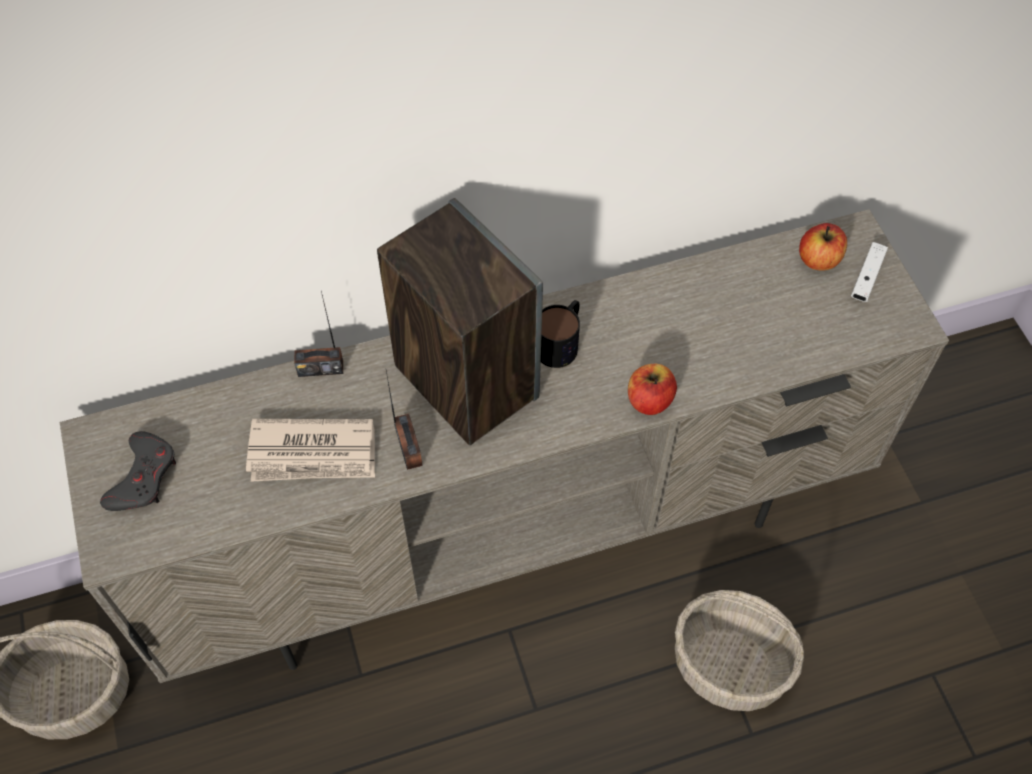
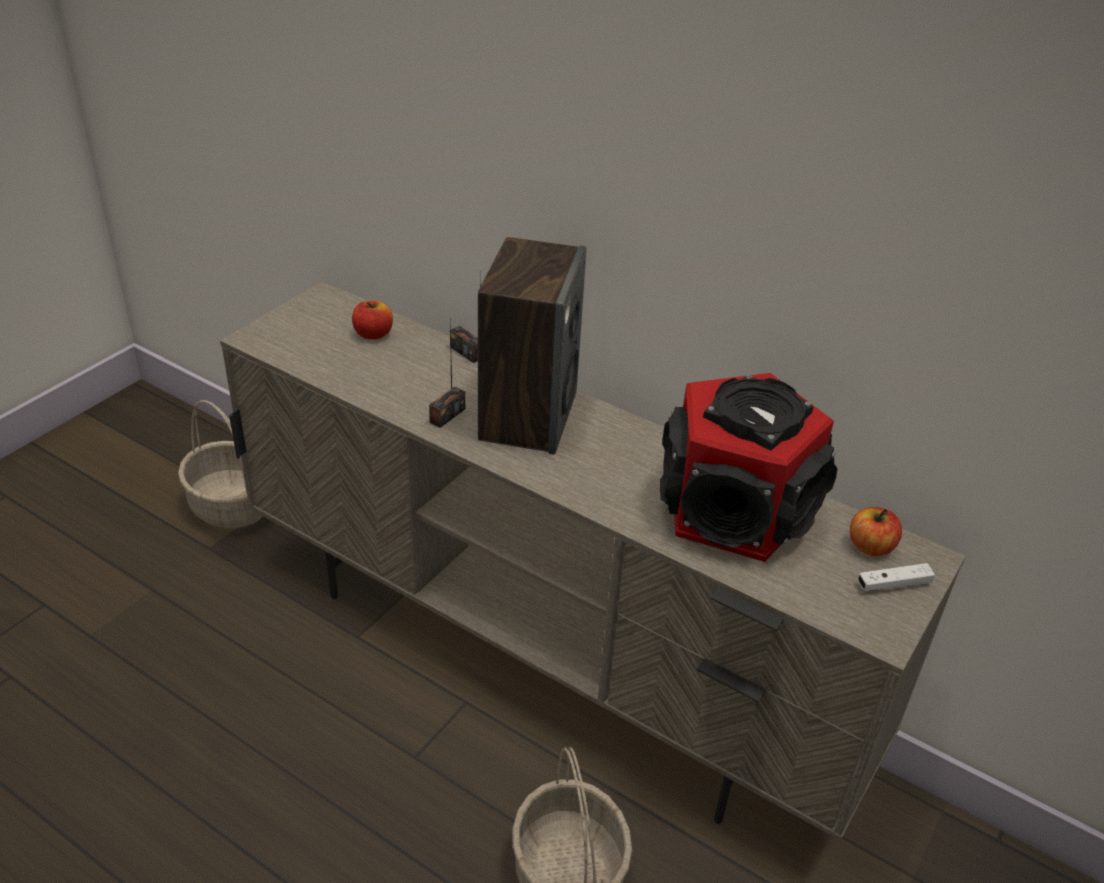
camera: 50 degrees right, 20 degrees down
(143, 477) = (314, 325): grey game controller -> none
(313, 453) = (399, 379): newspaper -> none
(561, 341) = (614, 444): mug -> none
(649, 400) = (617, 511): apple -> apple (373, 334)
(712, 317) = (734, 510): none -> speaker

